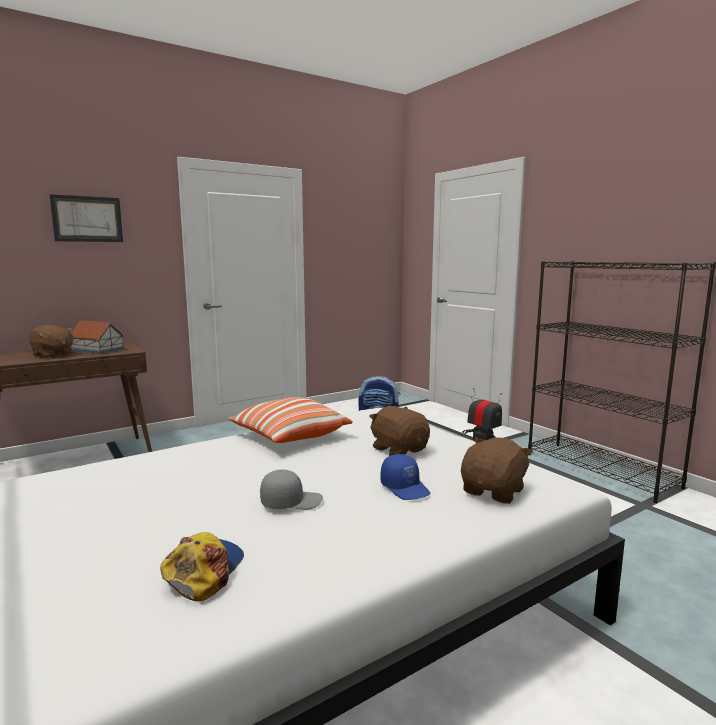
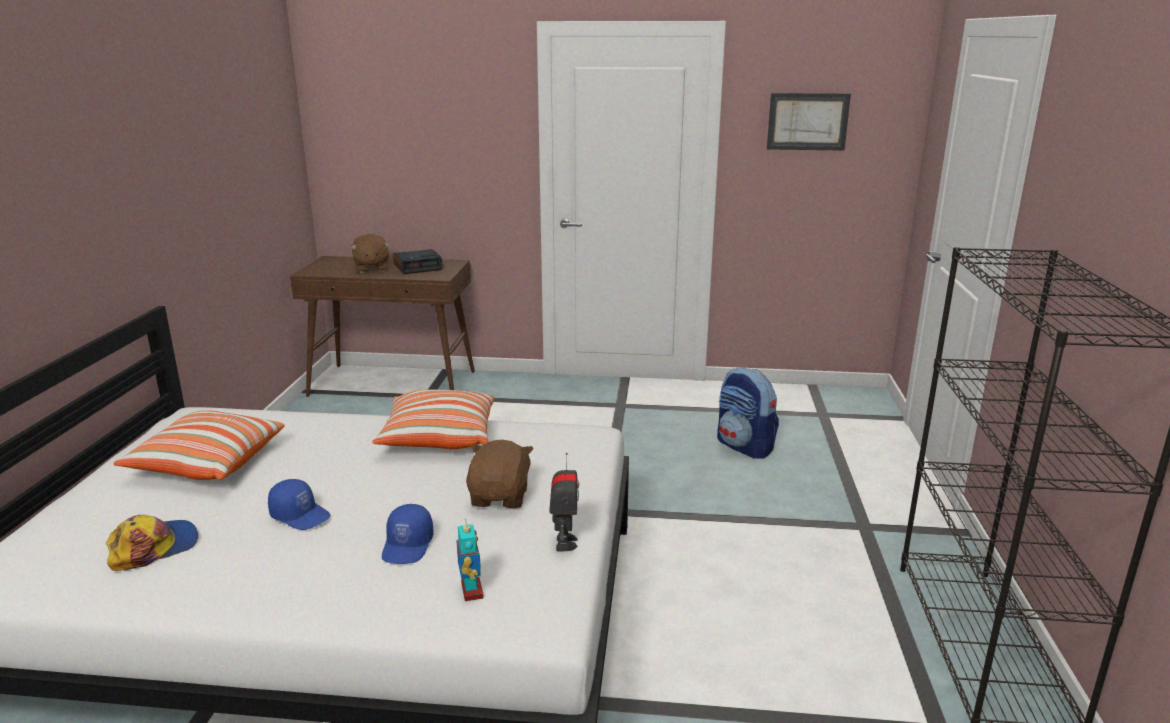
camera: 40 degrees right, 10 degrees up
(87, 219) = (428, 109): picture -> picture (807, 121)
(97, 350) = (418, 267): toy house -> alarm clock
(119, 506) = (207, 464): none -> pillow
(291, 502) = (301, 515): grey cap -> blue cap
(494, 491) = (471, 591): brown plush toy -> toy robot

